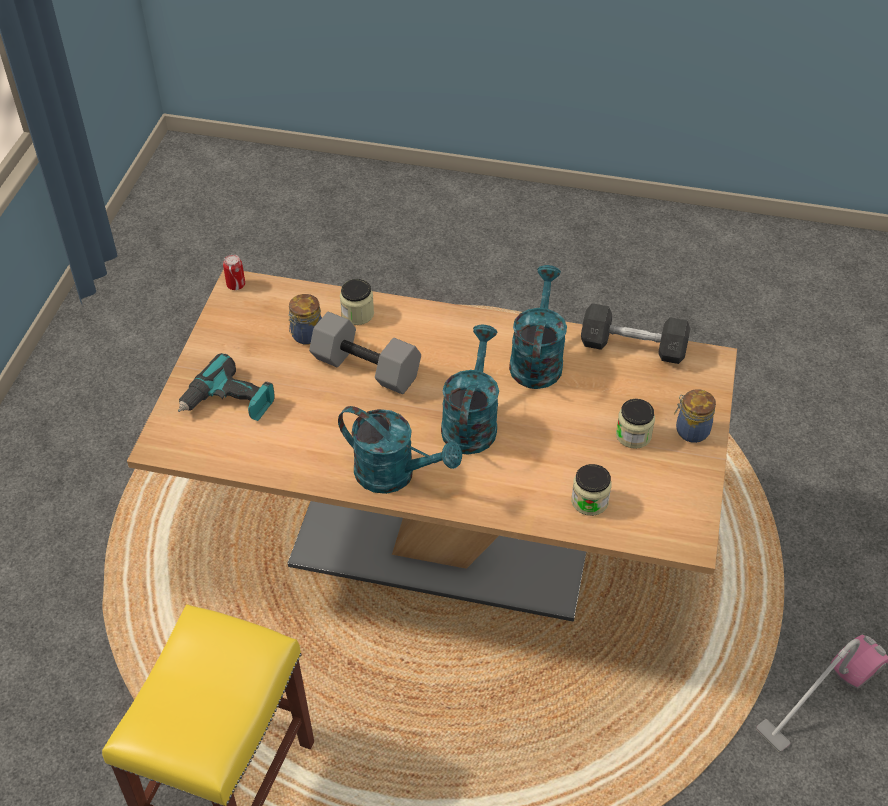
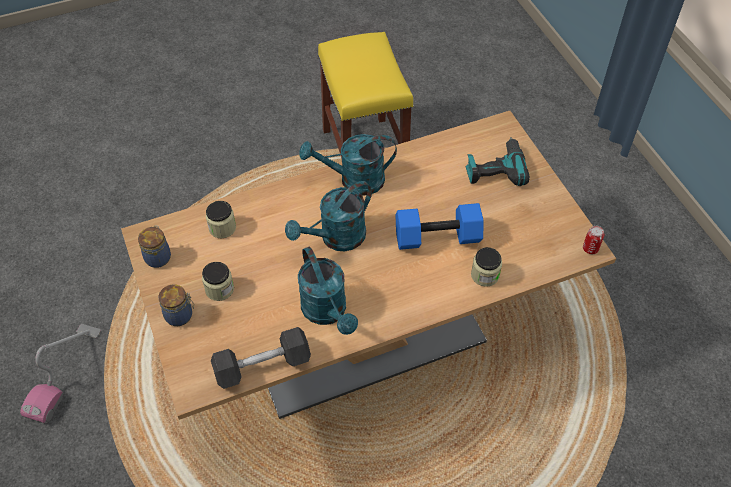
camera: 145 degrees right, 5 degrees up
(306, 335) = (500, 238): jar -> jar (158, 257)
(368, 367) = (436, 238): grey dumbbell -> blue dumbbell
(471, 422) = (336, 239): turquoise watering can -> turquoise watering can turned 75 degrees clockwise

